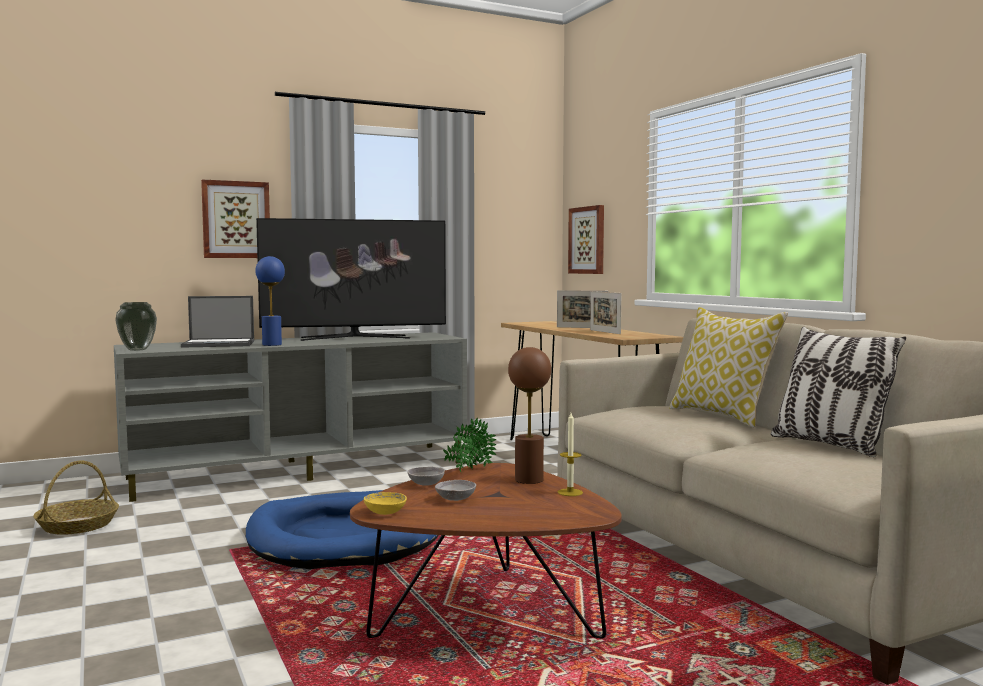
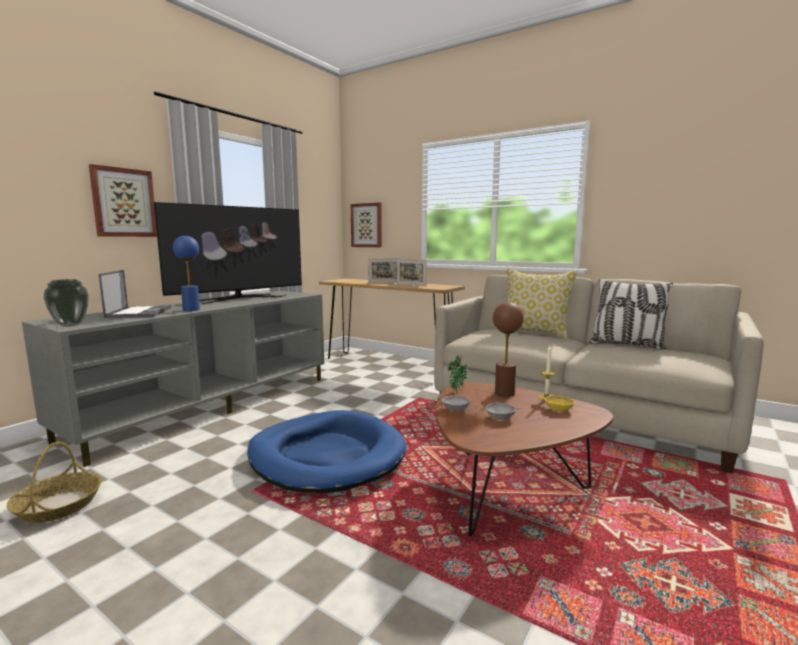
camera: 30 degrees left, 5 degrees up
(220, 344) = (139, 312): laptop -> laptop turned 60 degrees counterclockwise
(385, 513) = (485, 440): yellow bowl -> yellow bowl (558, 409)

